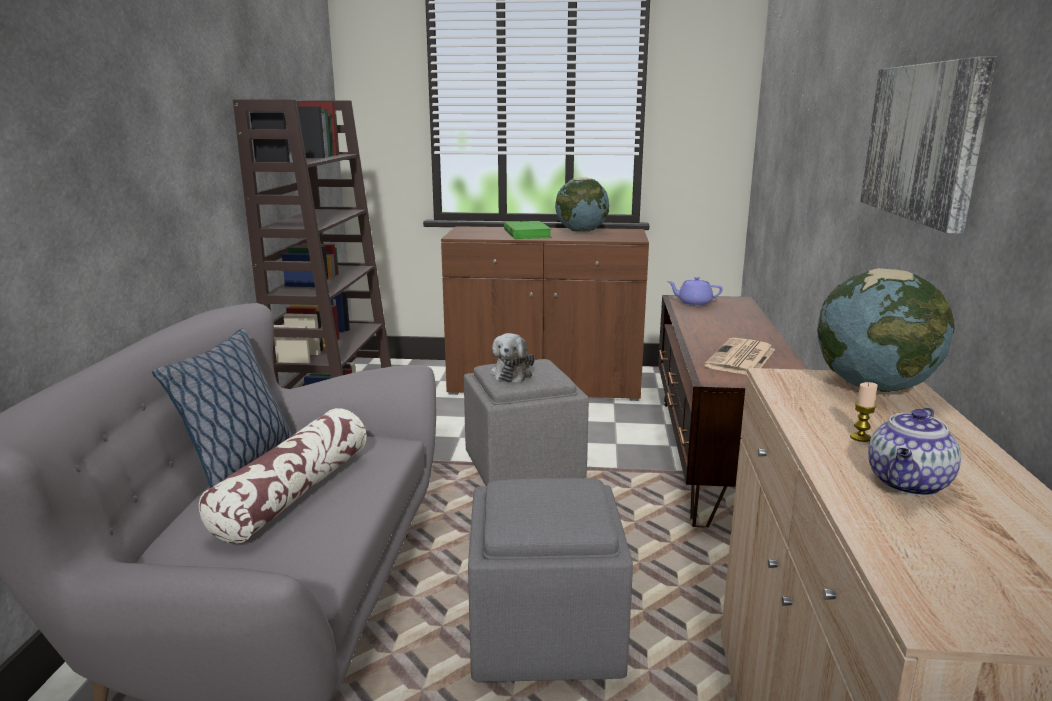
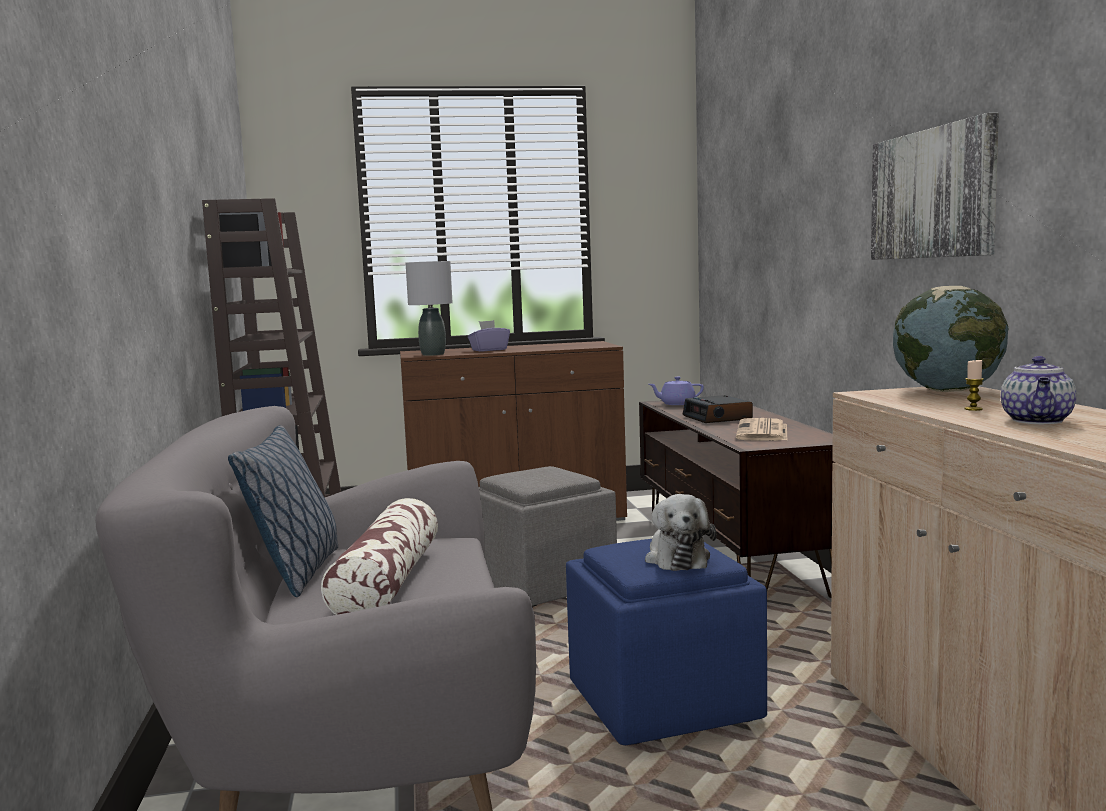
camera: 15 degrees left, 10 degrees down
(472, 236) = (432, 354): none -> grey table lamp
(512, 374) = (528, 478): plush toy -> plush toy (677, 558)
(527, 234) = (489, 350): green book -> purple tissue box
(547, 635) = (665, 704): grey ottoman -> blue ottoman
(581, 232) = (543, 345): globe -> none
(716, 329) = (718, 417): none -> alarm clock

